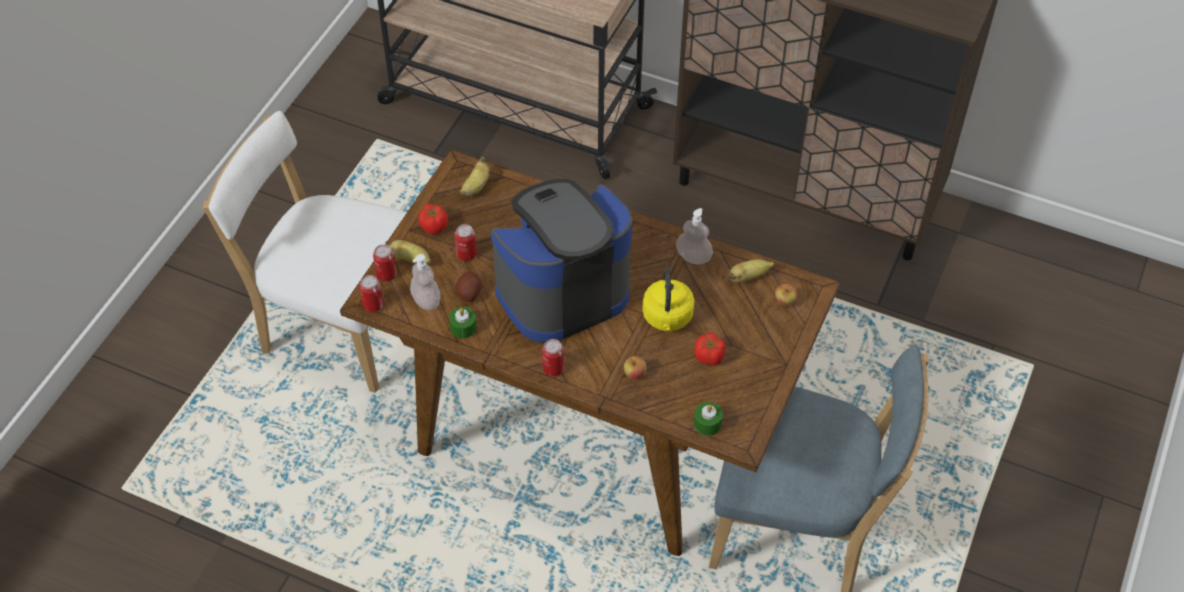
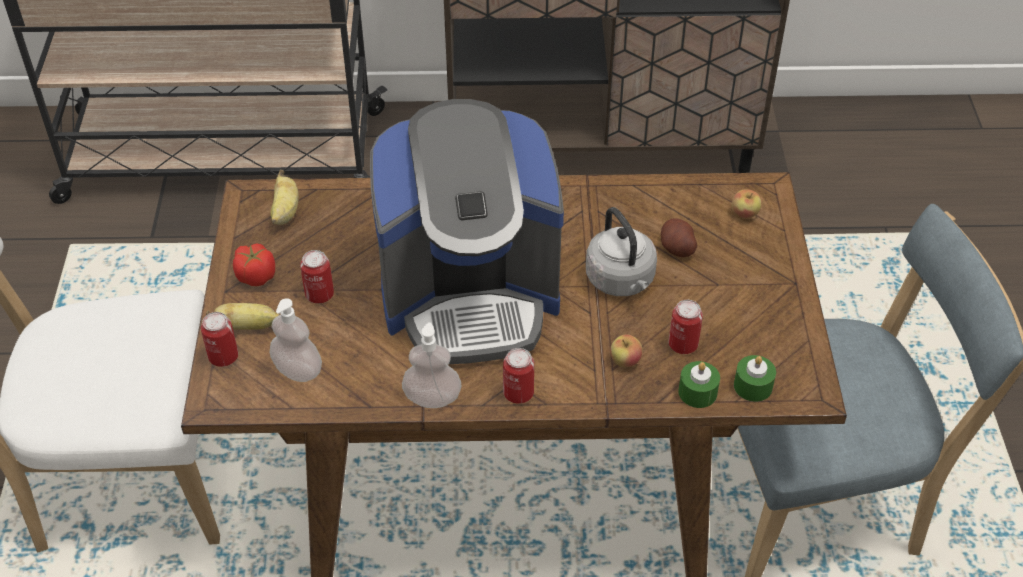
camera: 25 degrees left, 5 degrees down
(373, 305) = (226, 402): can -> can (683, 344)
(463, 327) = (368, 386): green candle -> green candle (697, 392)
(469, 293) = (350, 340): potato -> potato (677, 248)
(561, 291) = (470, 297): coffee machine -> coffee machine turned 135 degrees counterclockwise
(667, 318) = (621, 281): yellow kettle -> grey kettle
(693, 257) = (606, 202): soap dispenser -> soap dispenser (432, 398)
(709, 357) = (701, 307): tomato -> none
(748, 277) = (685, 202): banana -> none

